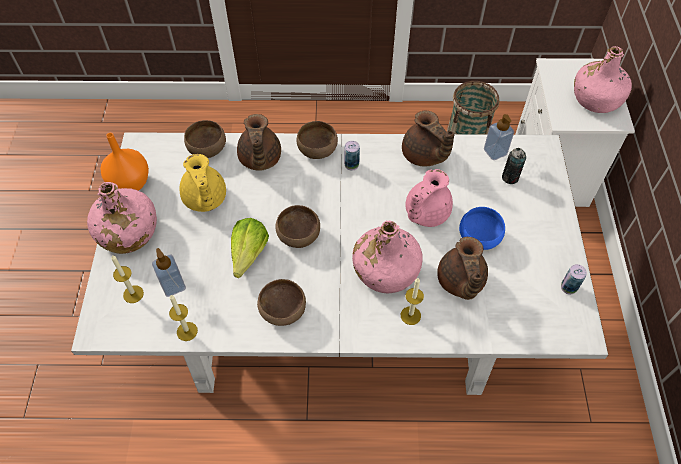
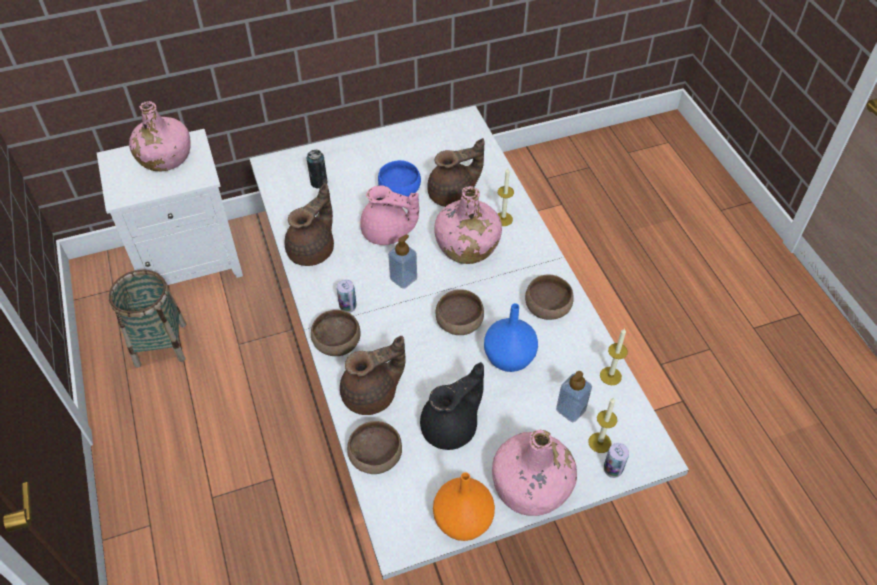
camera: 110 degrees left, 5 degrees down
(205, 199) = (451, 427): yellow teapot -> black teapot
(246, 259) = (508, 358): lettuce -> blue vase
(495, 152) = (288, 198): soap dispenser -> soap dispenser (403, 279)
(568, 287) = (425, 131): can -> can (612, 469)

